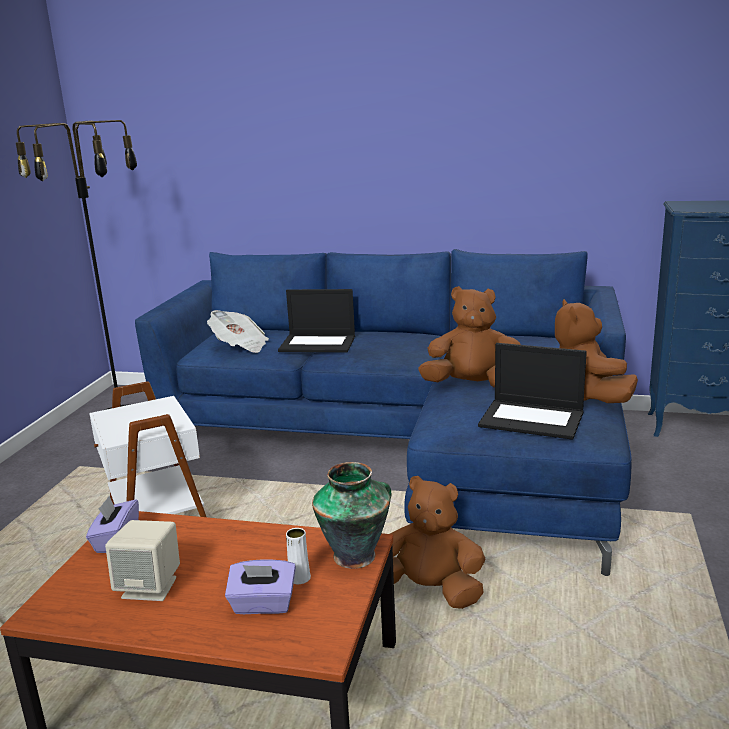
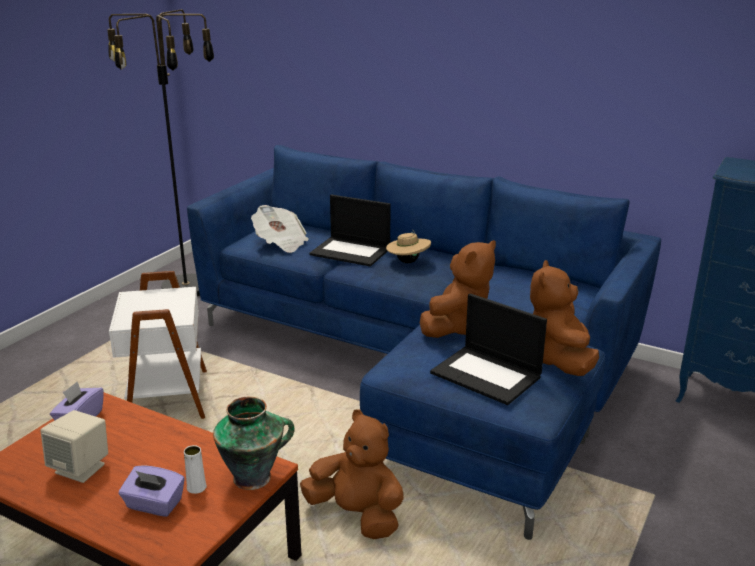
camera: 15 degrees right, 5 degrees up
(381, 343) = (408, 261): none -> beige hat
(472, 386) = (458, 327): brown plush toy -> brown plush toy turned 105 degrees clockwise

